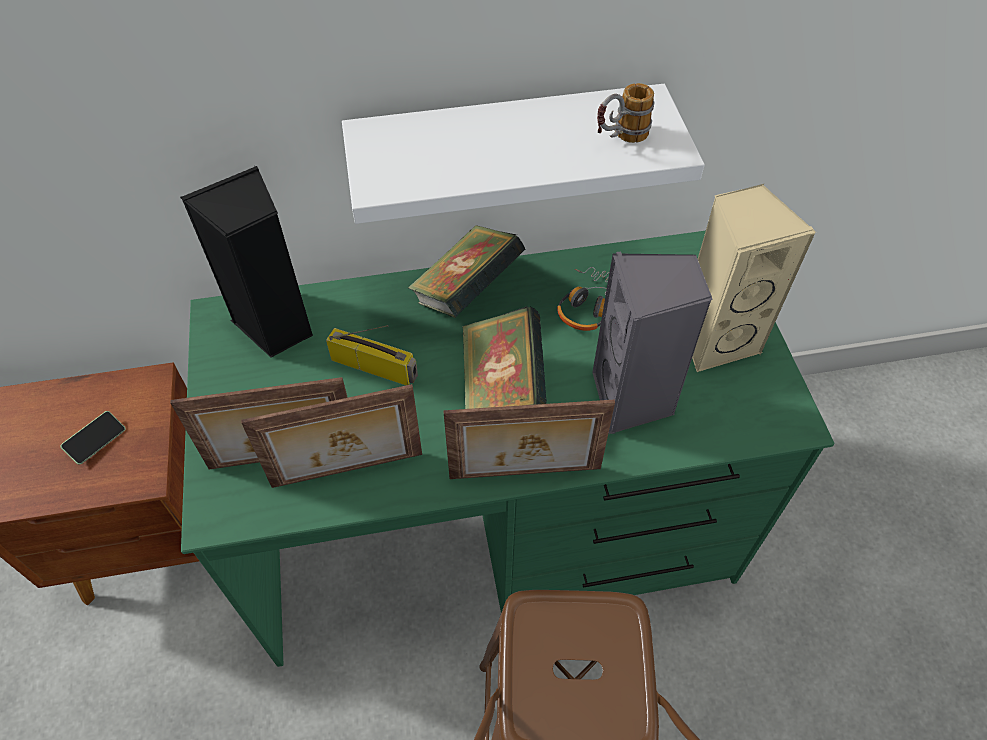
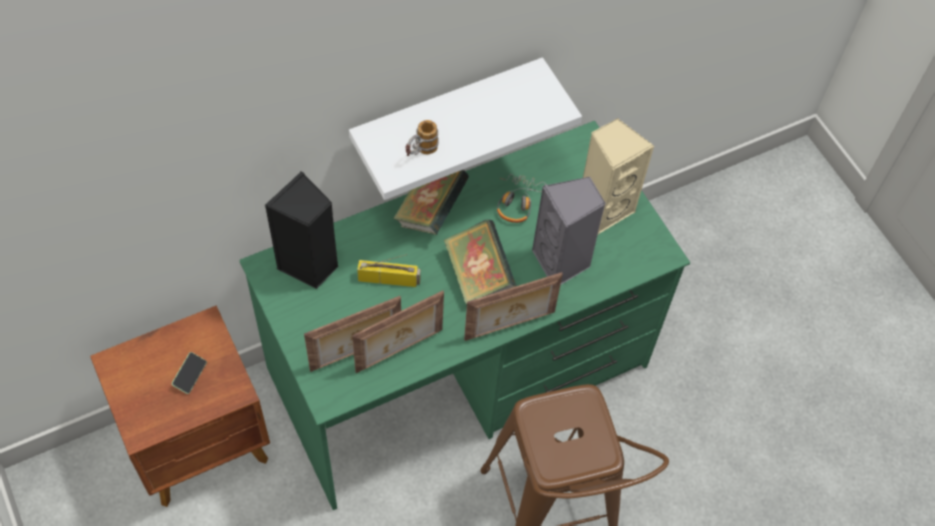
camera: 20 degrees left, 5 degrees up
(619, 138) = (527, 107): mug -> mug (420, 152)

